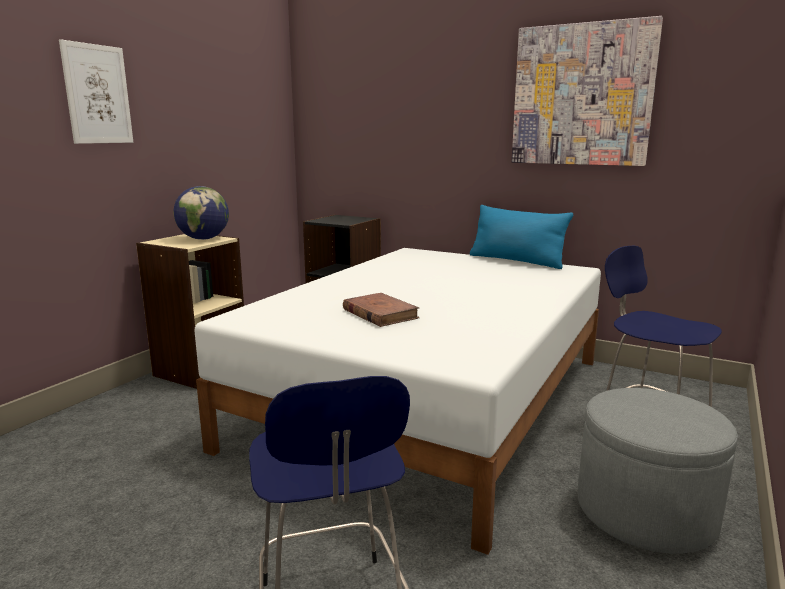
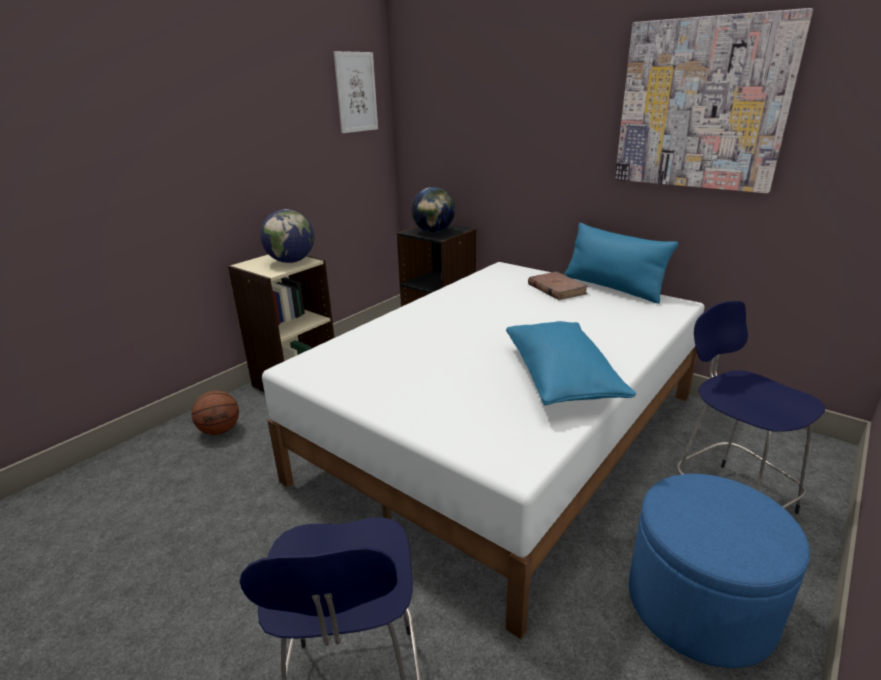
camera: 10 degrees right, 10 degrees up
(97, 94) = (178, 121): picture -> picture (356, 92)
(125, 414) = (220, 430): none -> basketball
(339, 220) = (433, 232): none -> globe
(380, 313) = (443, 368): brown book -> brown book (556, 289)
(493, 316) = (561, 378): none -> blue pillow
(645, 511) = (699, 604): grey ottoman -> blue ottoman

